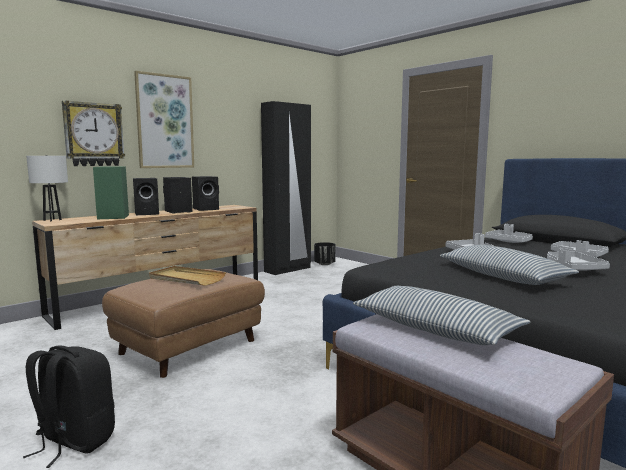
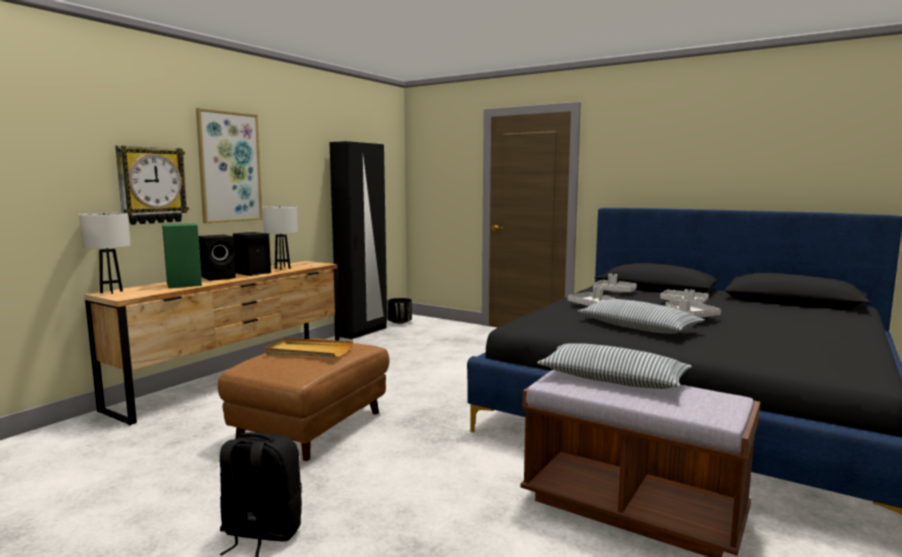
camera: 15 degrees left, 0 degrees up
(207, 209) = (282, 268): black speaker -> white table lamp

